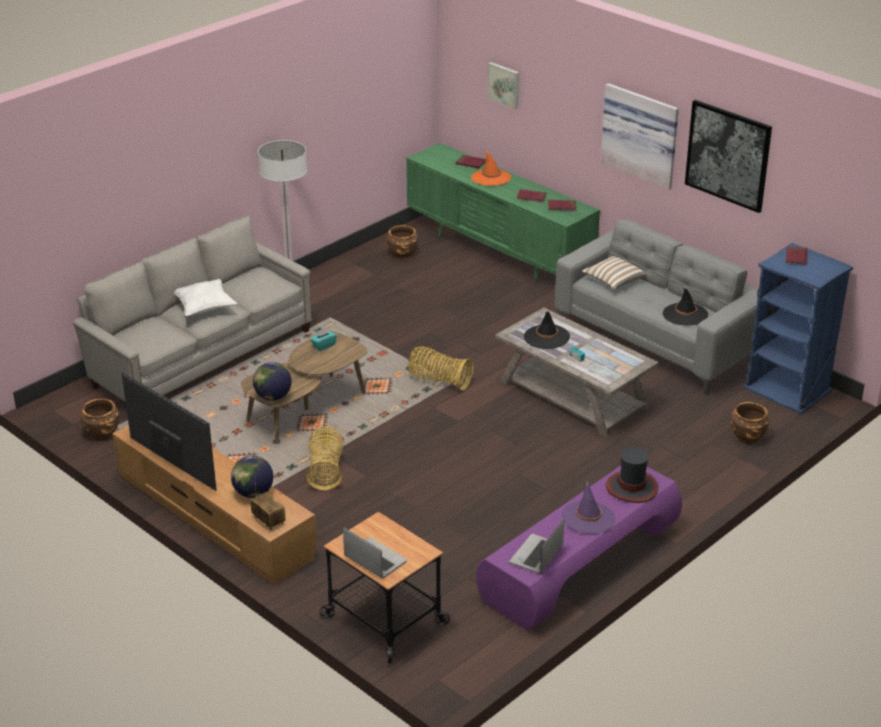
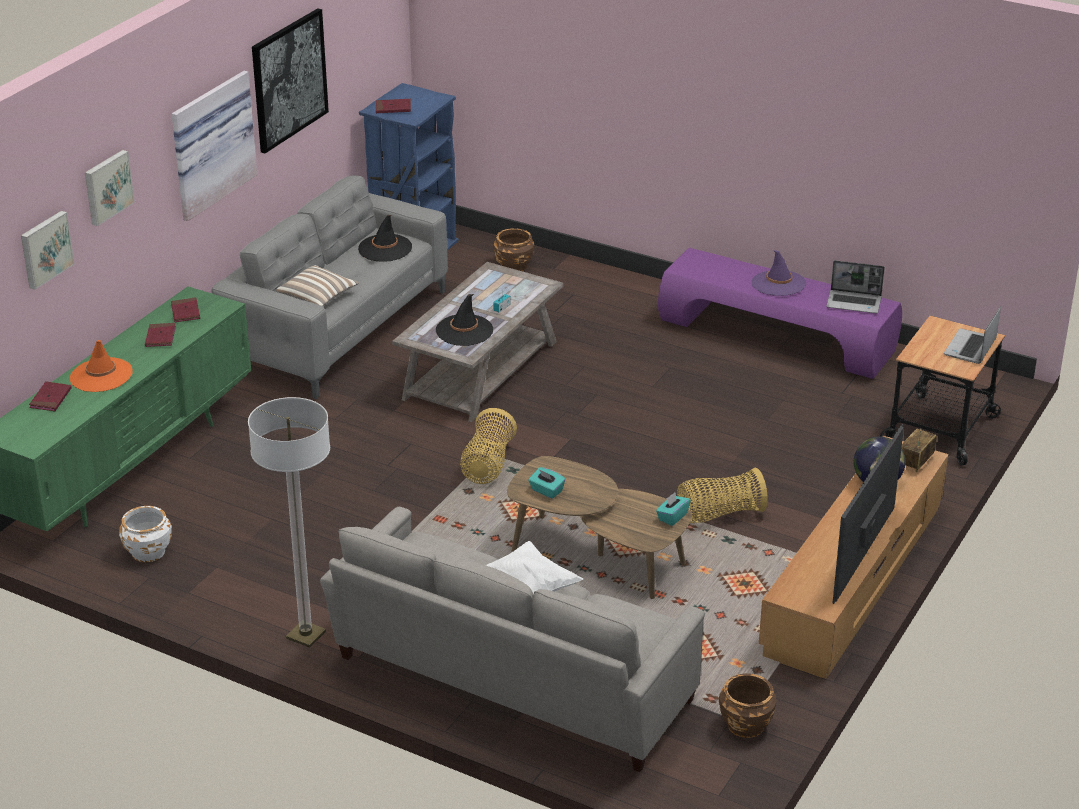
camera: 105 degrees left, 0 degrees up
(273, 397) = (672, 517): globe -> turquoise tissue box
(402, 254) = (148, 552): brown planter -> white planter
(553, 87) = (107, 187): none -> picture
(632, 487) = (714, 266): hat -> none

